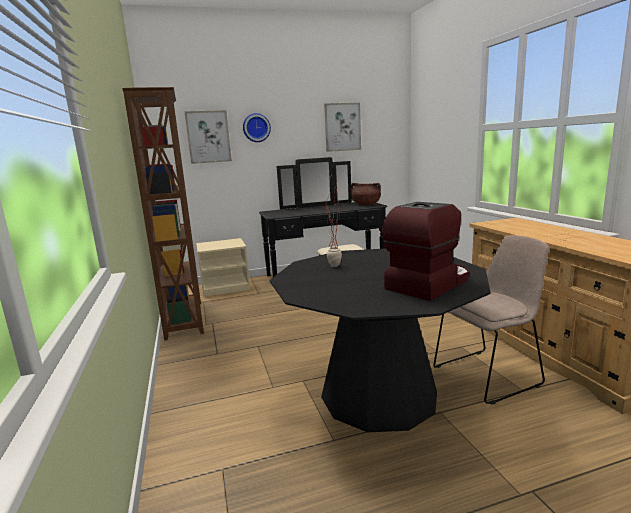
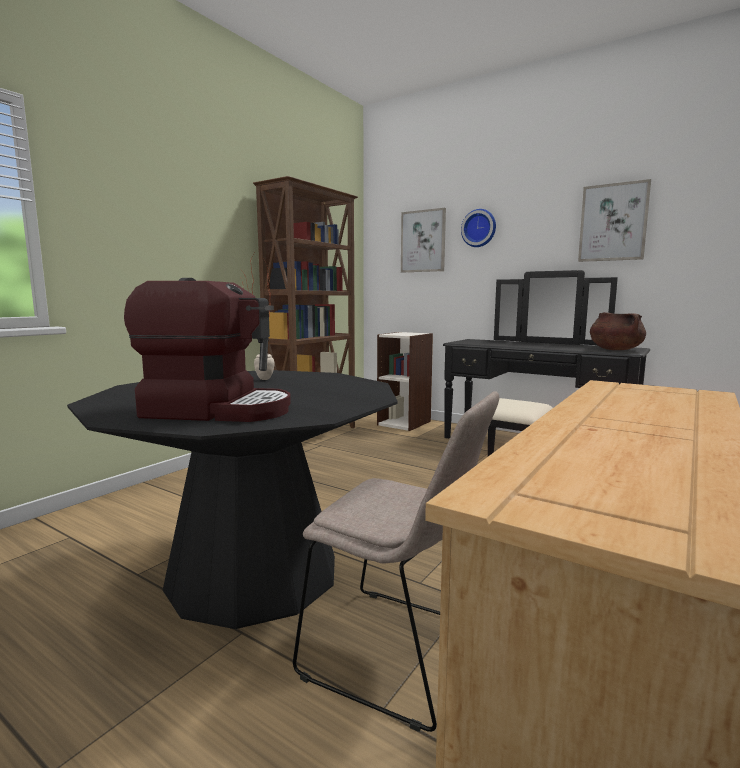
camera: 50 degrees right, 5 degrees down
(226, 287) = (404, 423): beige nightstand -> bookcase

